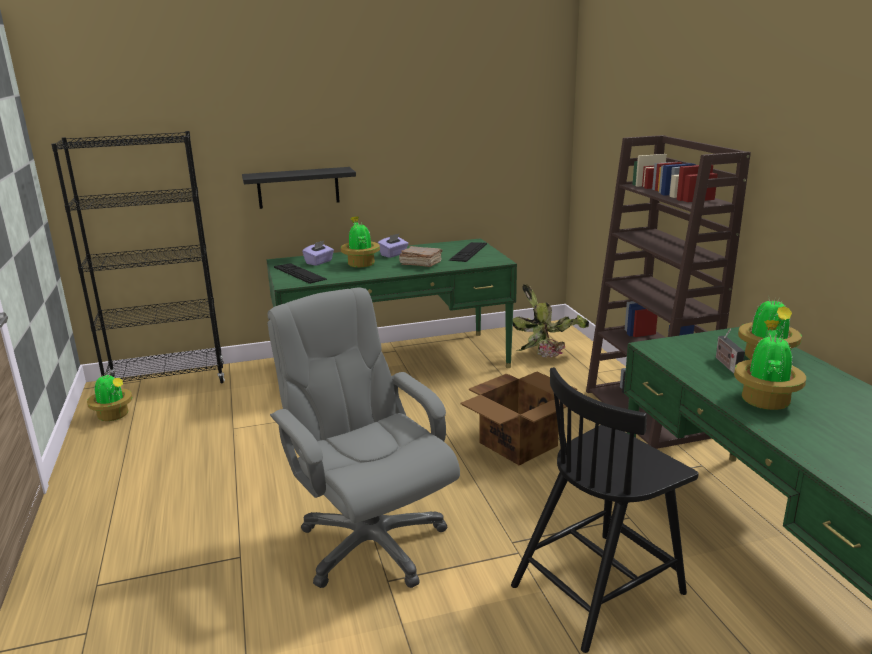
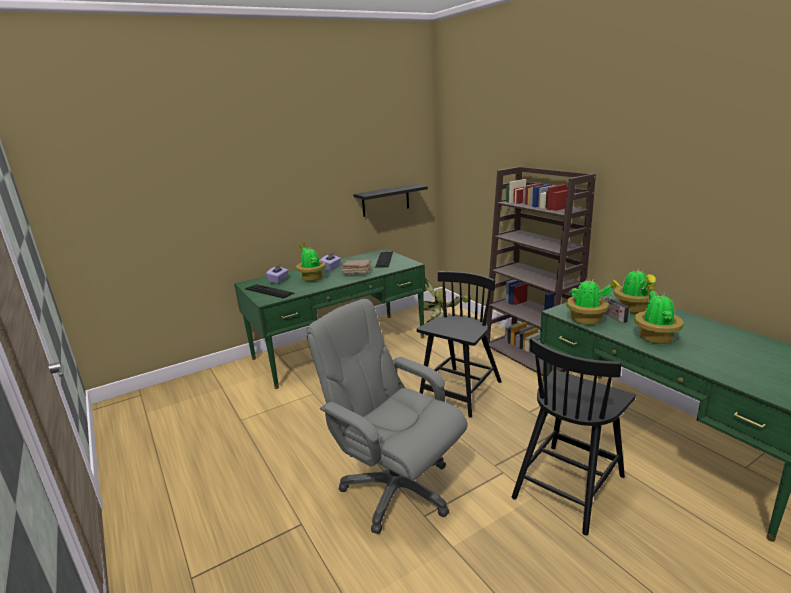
camera: 15 degrees left, 0 degrees up
(114, 416) = (132, 428): potted plant -> potted plant (587, 320)
(168, 382) = (166, 392): black bookcase -> none
(298, 187) = (253, 225): black shelf -> black shelf (385, 200)
(519, 444) = (460, 392): cardboard box -> black chair

